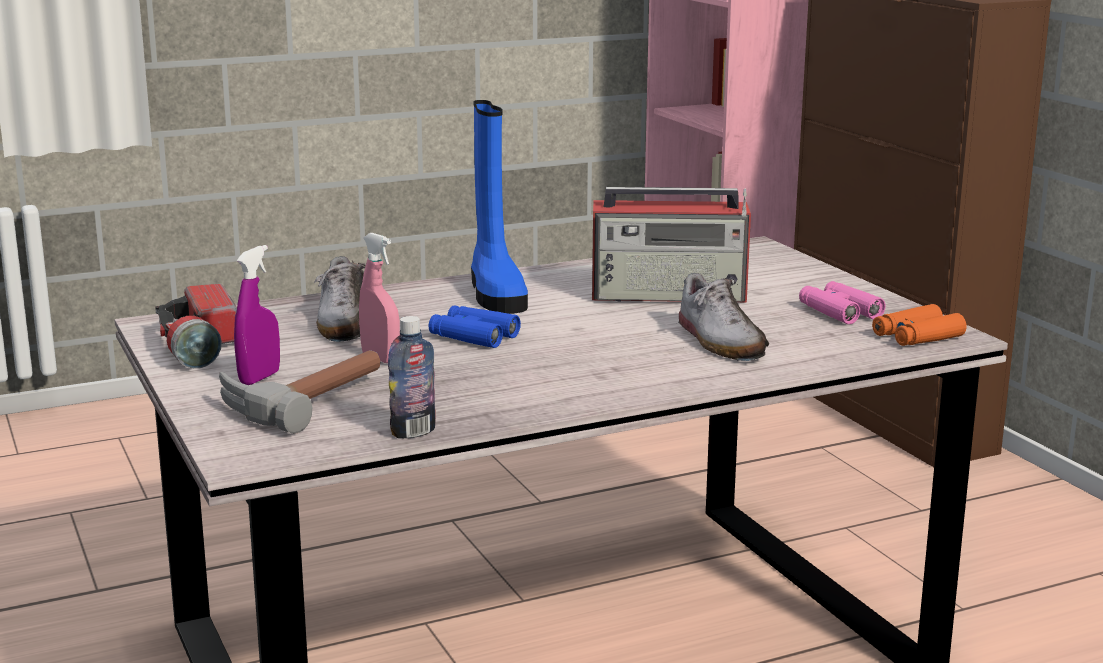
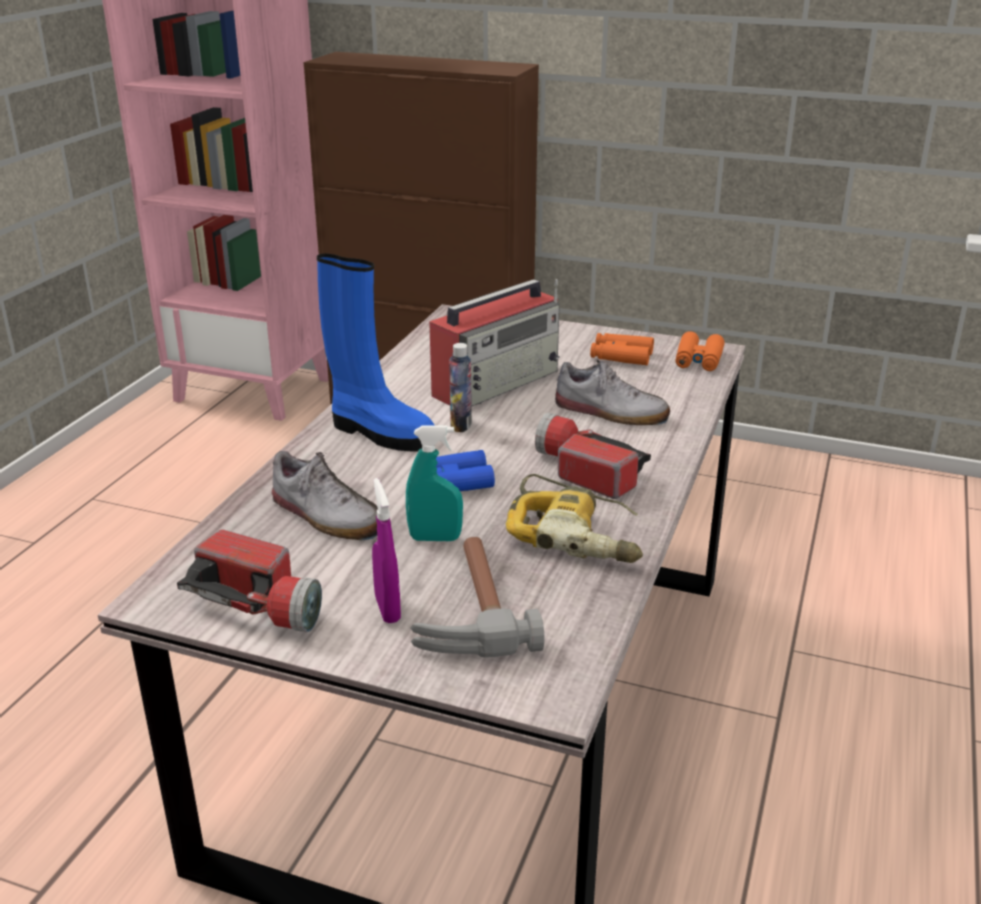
camera: 45 degrees left, 10 degrees up
(380, 358) = (435, 538): pink spray bottle -> turquoise spray bottle
(413, 432) = (610, 596): bottle -> bottle (461, 425)
(483, 394) = (576, 534): none -> power drill
(592, 365) = (584, 471): none -> flashlight
(839, 312) = (621, 356): pink binoculars -> orange binoculars

